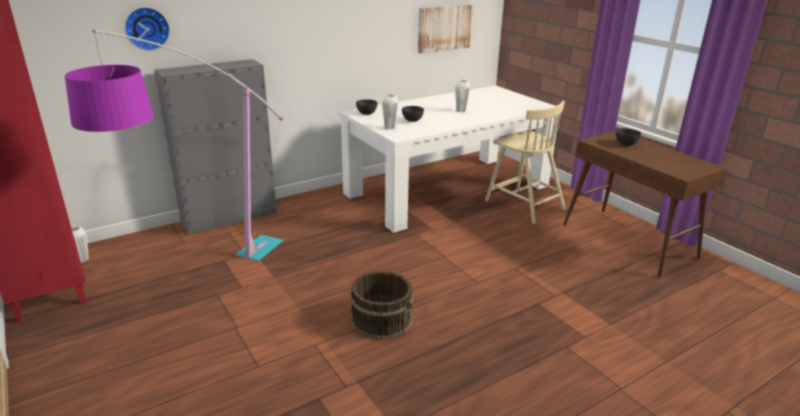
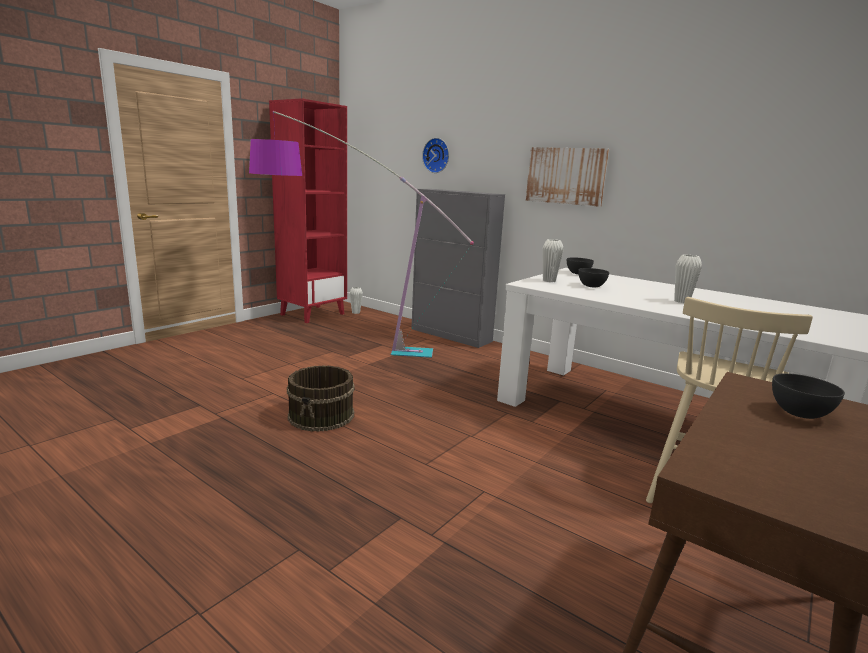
camera: 70 degrees right, 10 degrees down
(444, 28) = (784, 200): picture -> picture (566, 176)

